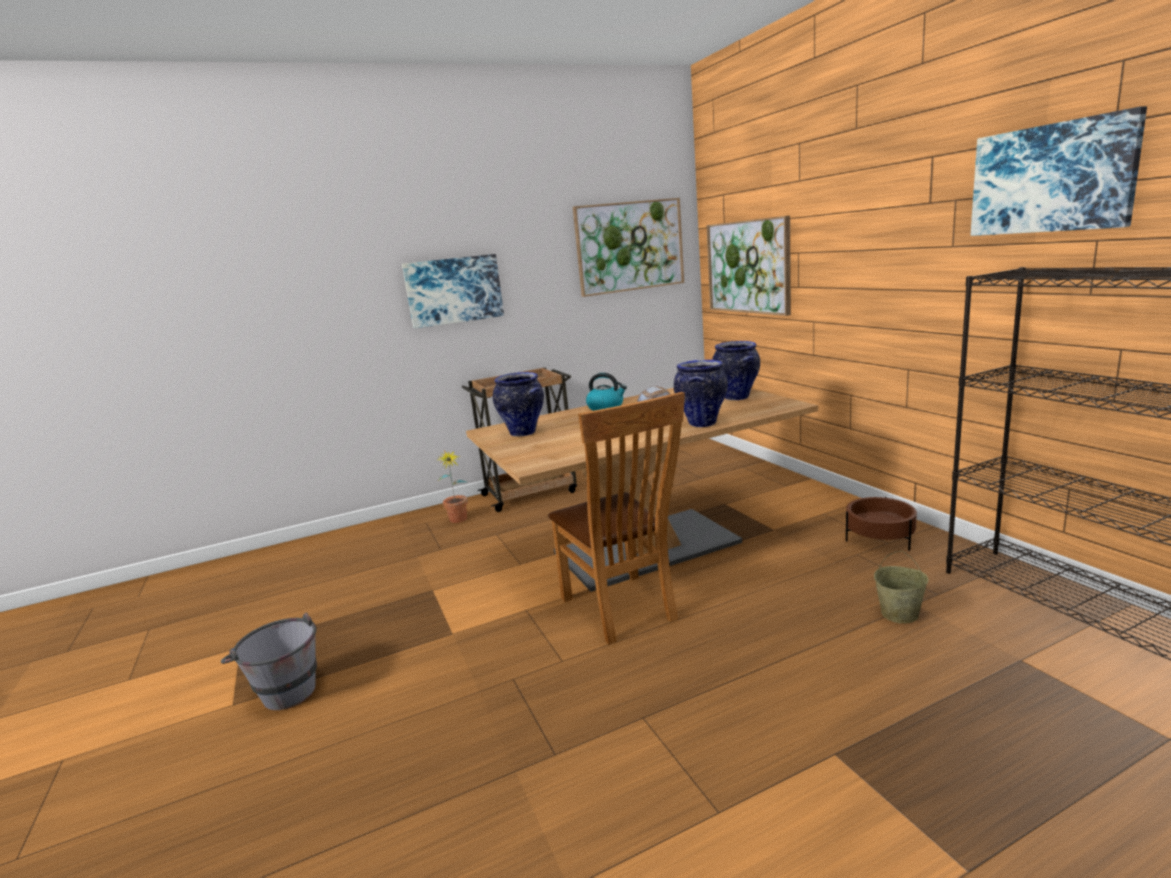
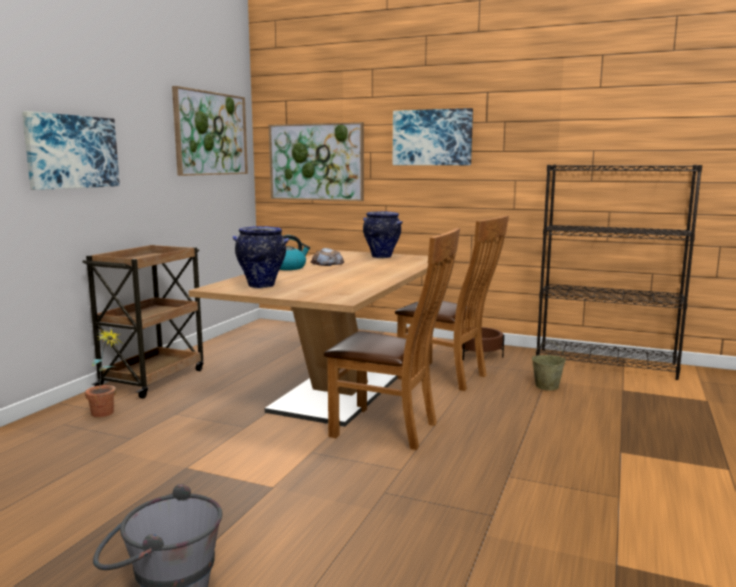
camera: 45 degrees left, 5 degrees down
(702, 423) = (400, 269): vase -> none
(786, 561) = (447, 377): none -> brown chair
(1051, 178) = (567, 113): picture -> picture (432, 137)

